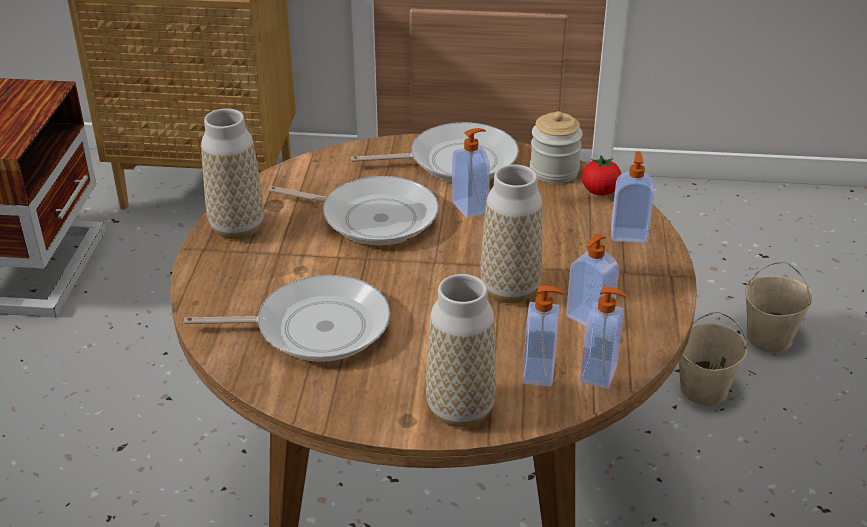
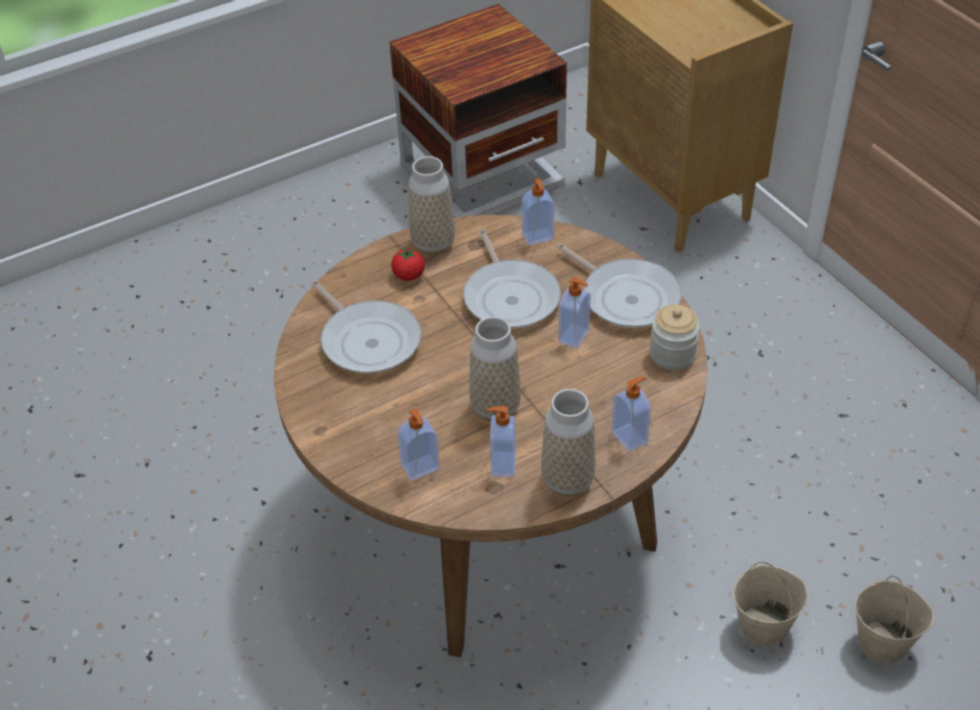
camera: 55 degrees right, 10 degrees up
(460, 410) = (350, 449): vase -> vase (567, 481)
(600, 192) = (672, 393): tomato -> tomato (409, 275)
(600, 374) = (447, 499): soap dispenser -> soap dispenser (538, 237)

